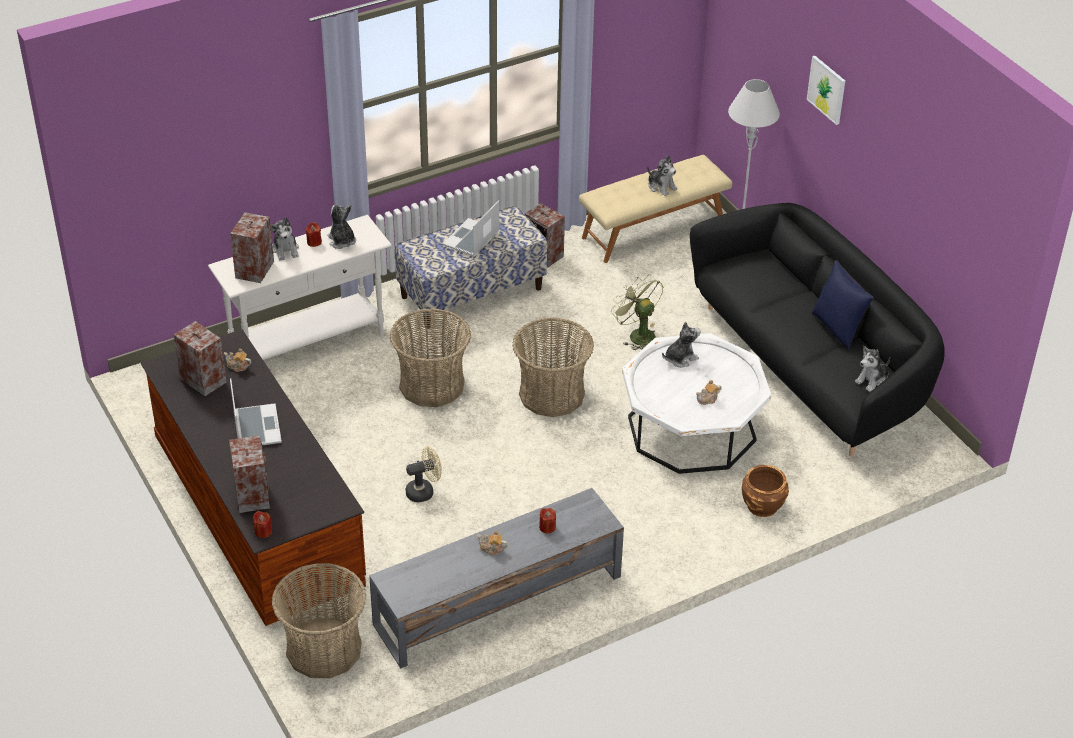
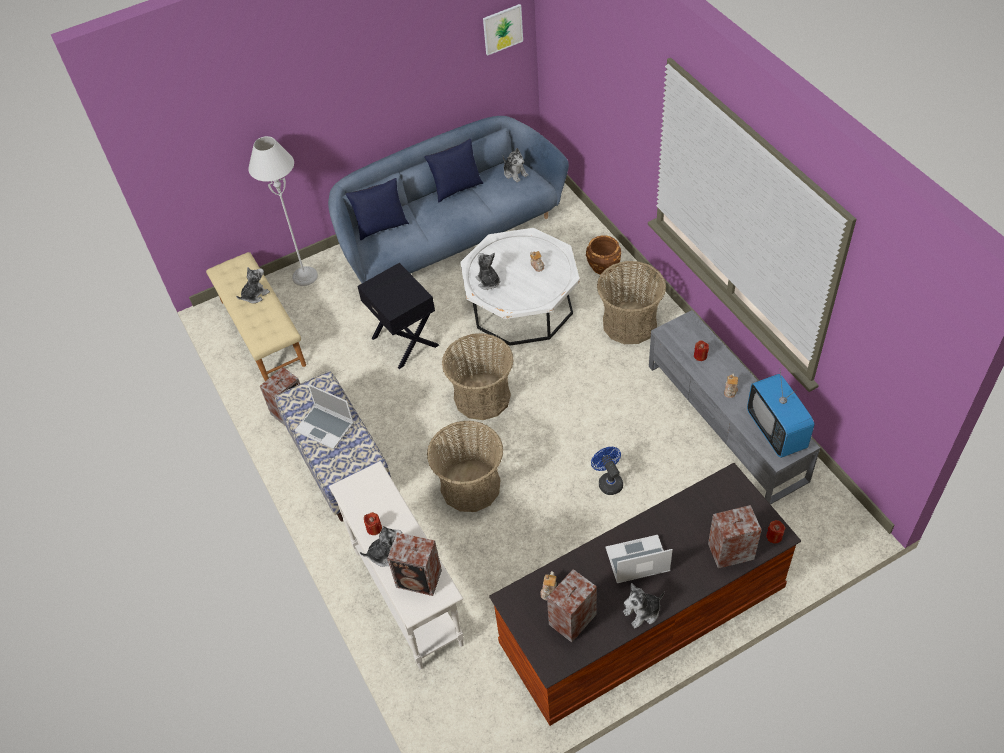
camera: 85 degrees left, 10 degrees up
(324, 649) = (801, 538): basket -> basket (629, 323)
(342, 241) = (373, 503): plush toy -> plush toy (642, 612)
(424, 491) = (608, 481): beige fan -> blue fan
(427, 582) = (776, 430): none -> television
(637, 334) = (406, 341): green fan -> black side table
(767, 270) = (381, 227): none -> blue pillow
(811, 366) = (447, 236): black sofa -> blue sofa
(827, 89) = (309, 84): picture -> picture (502, 29)

